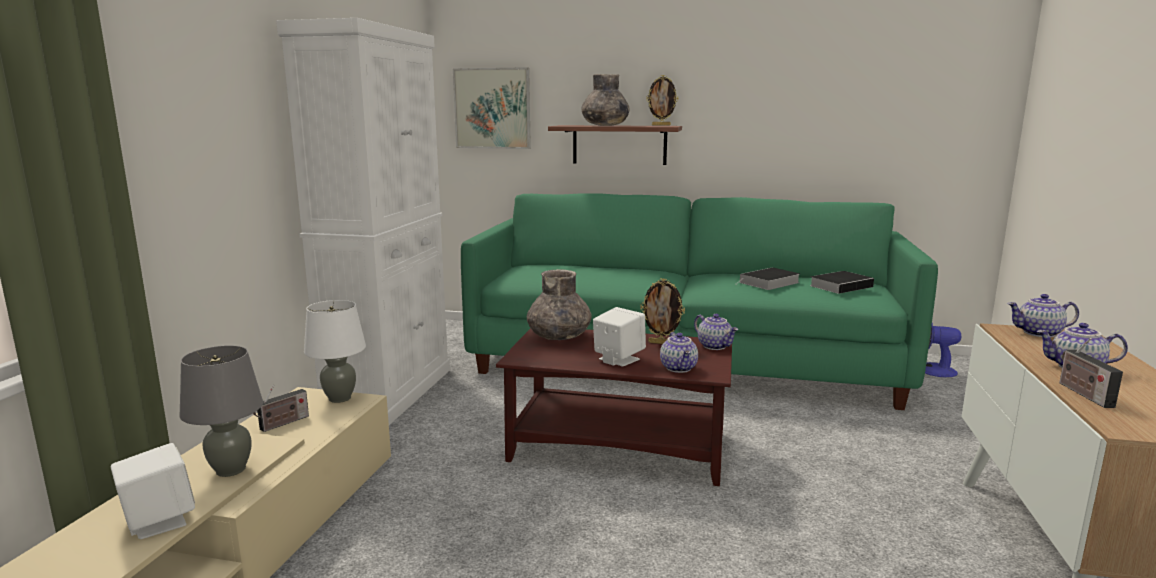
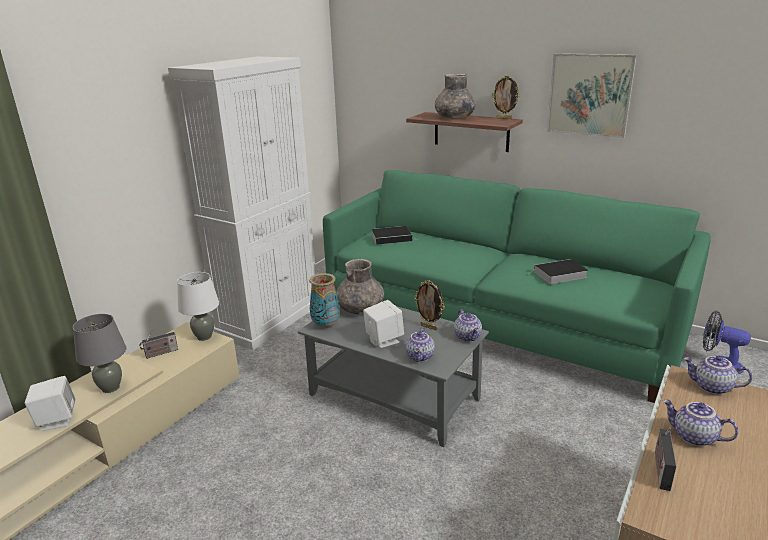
camera: 20 degrees right, 10 degrees up
(492, 108) = (375, 95): picture -> picture (589, 95)
(530, 355) = (326, 325): none -> vase
(620, 446) = (395, 397): brown coffee table -> grey coffee table
(841, 286) = (621, 286): book -> book (392, 238)

